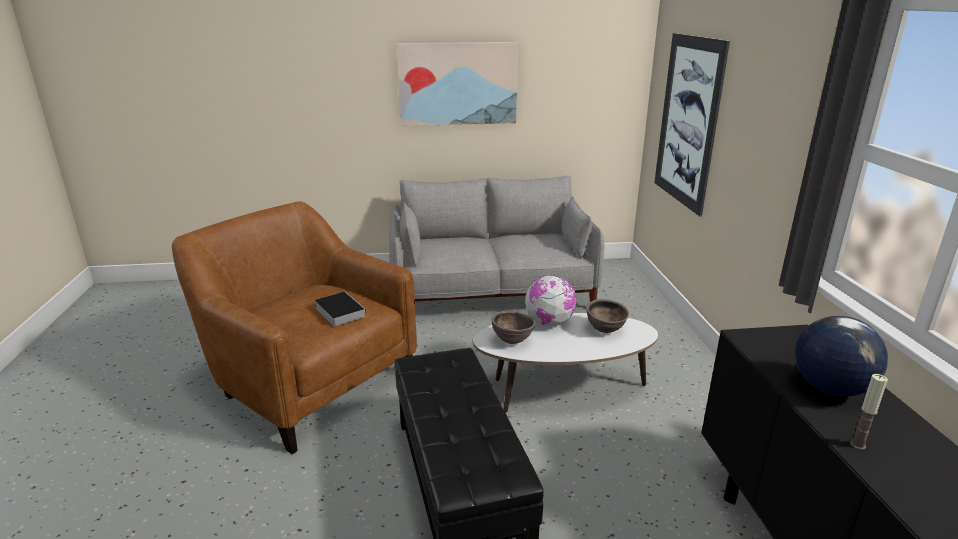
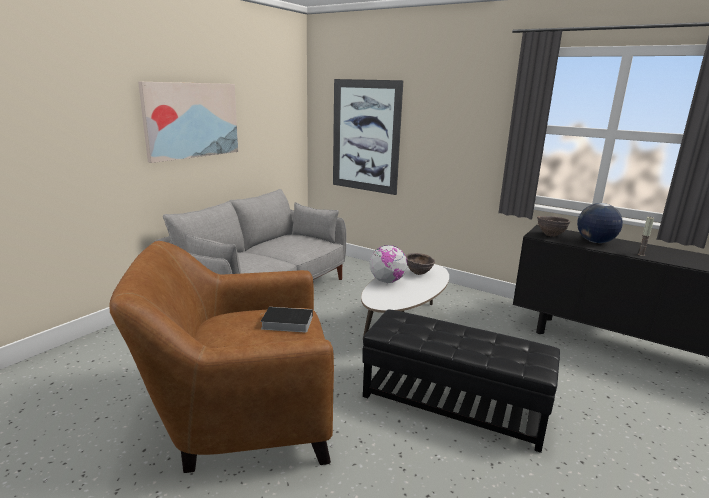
camera: 50 degrees left, 5 degrees down
(512, 341) = (391, 298): brown bowl -> brown bowl (550, 235)

